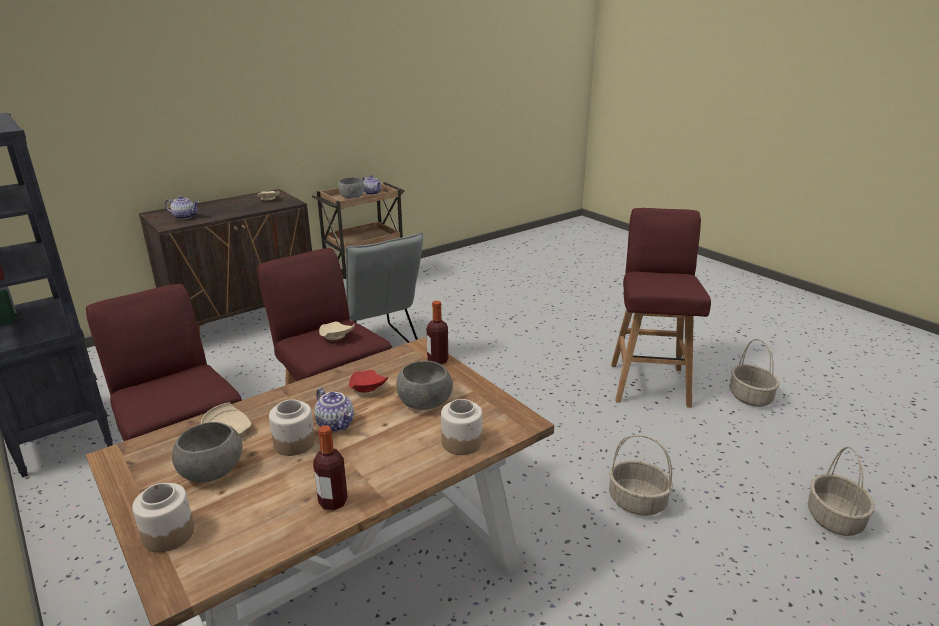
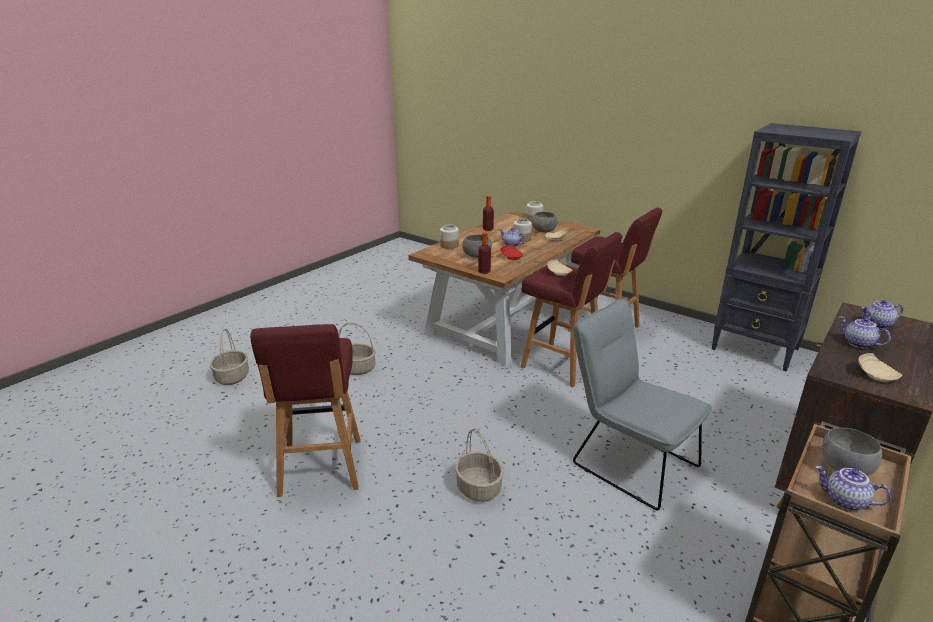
camera: 165 degrees right, 0 degrees up
(233, 210) = (858, 344): none -> teapot
(749, 397) = (219, 469): basket -> basket (479, 488)

